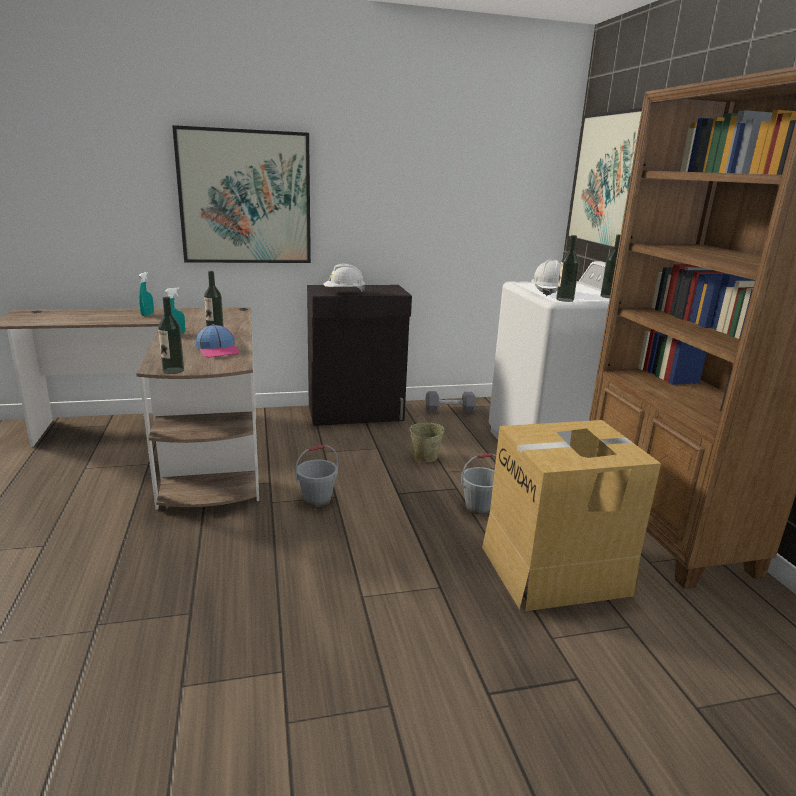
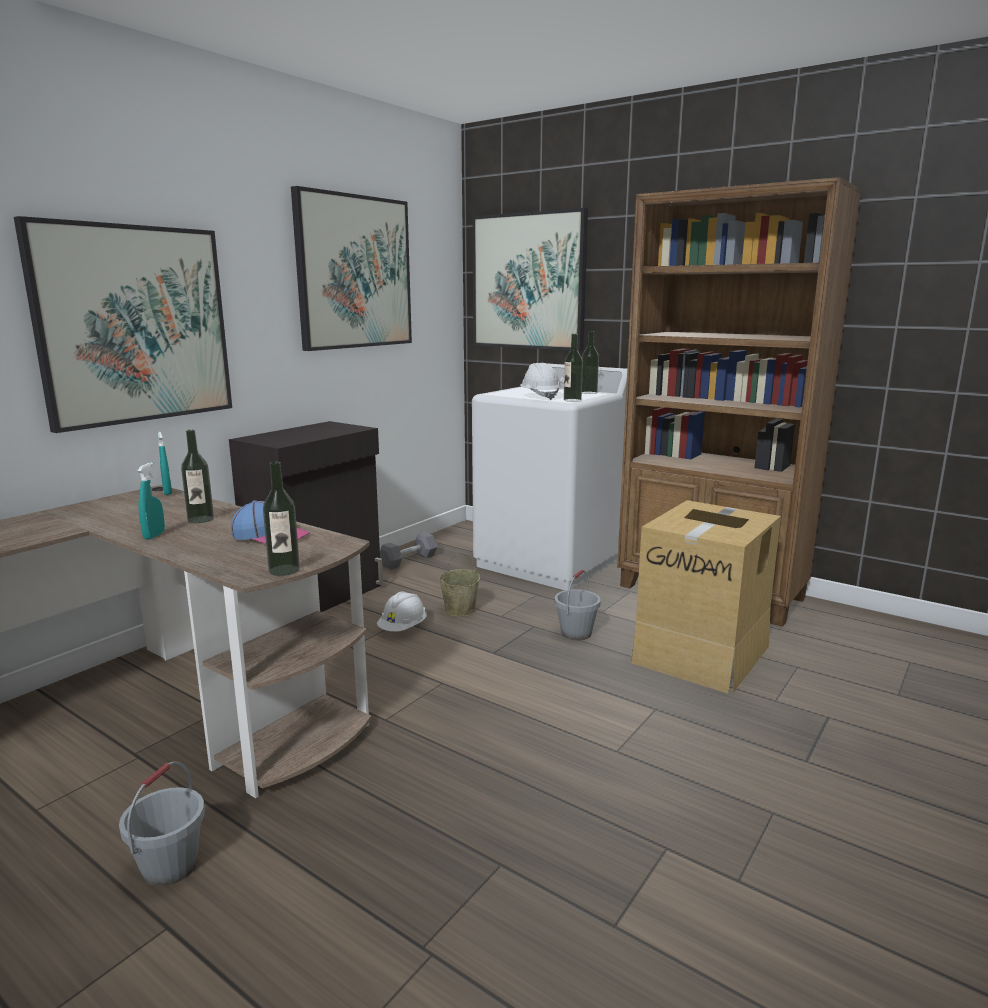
camera: 40 degrees left, 5 degrees down
(147, 314) = (28, 526): turquoise spray bottle -> turquoise spray bottle (167, 492)
(317, 499) = (428, 693): grey bucket -> grey bucket (170, 866)
(344, 292) = (301, 438): white hard hat -> white hard hat (403, 629)
(441, 166) = (354, 272): none -> picture

